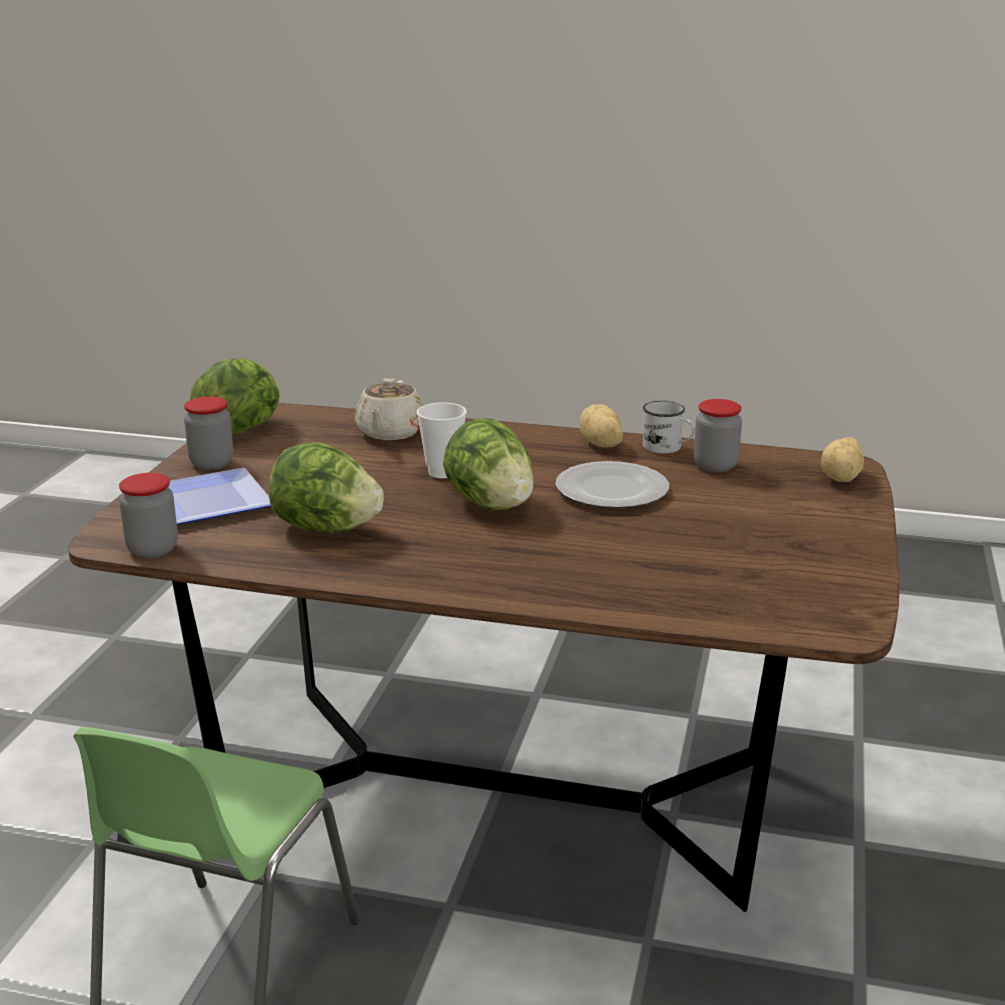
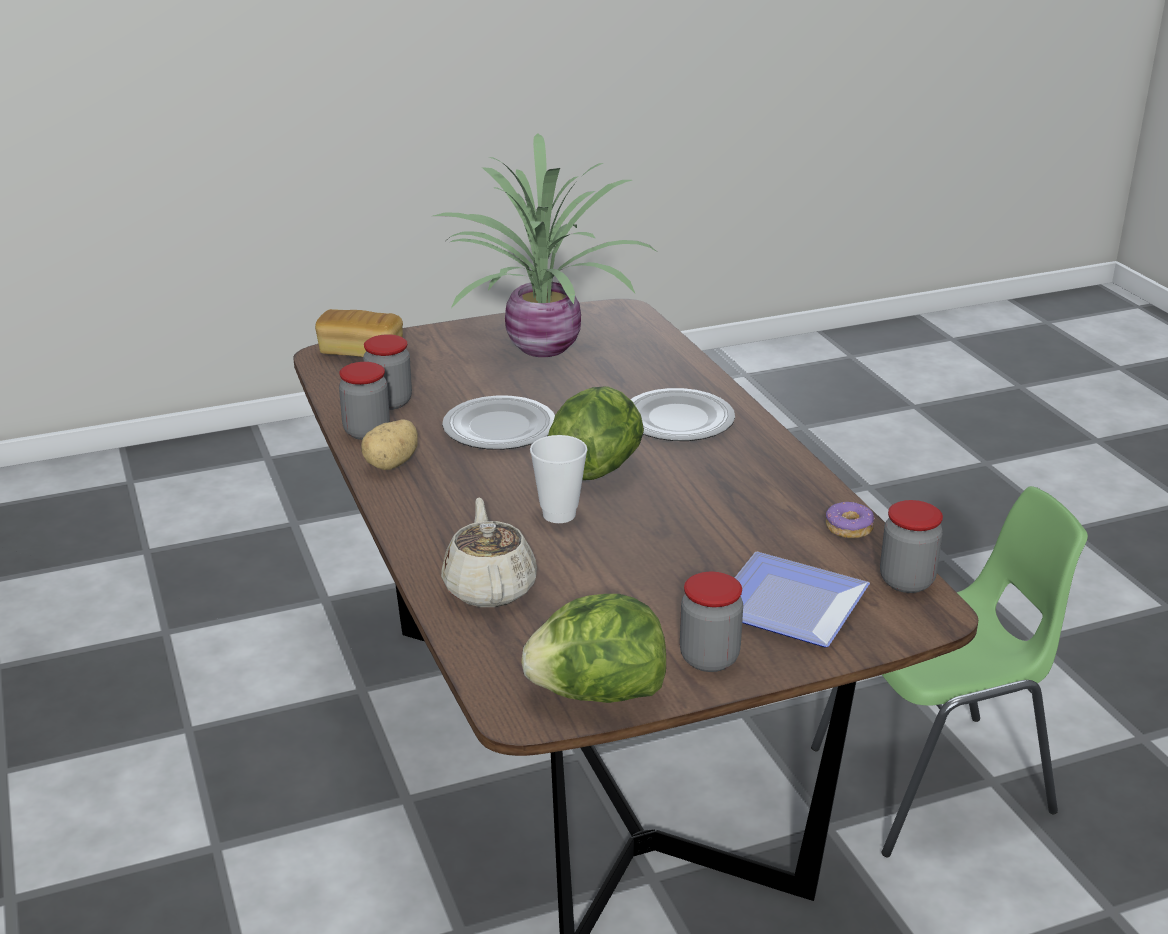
camera: 125 degrees left, 5 degrees up
(247, 559) = (849, 528): none -> donut
(326, 529) = (748, 519): lettuce -> none
(390, 433) = (489, 587): beige teapot -> beige teapot turned 75 degrees counterclockwise
(528, 560) = (676, 419): none -> plate
(667, 448) = (366, 431): white mug -> jar
(771, 551) = (539, 348): none -> potted plant
(842, 478) = (361, 352): potato -> bread

